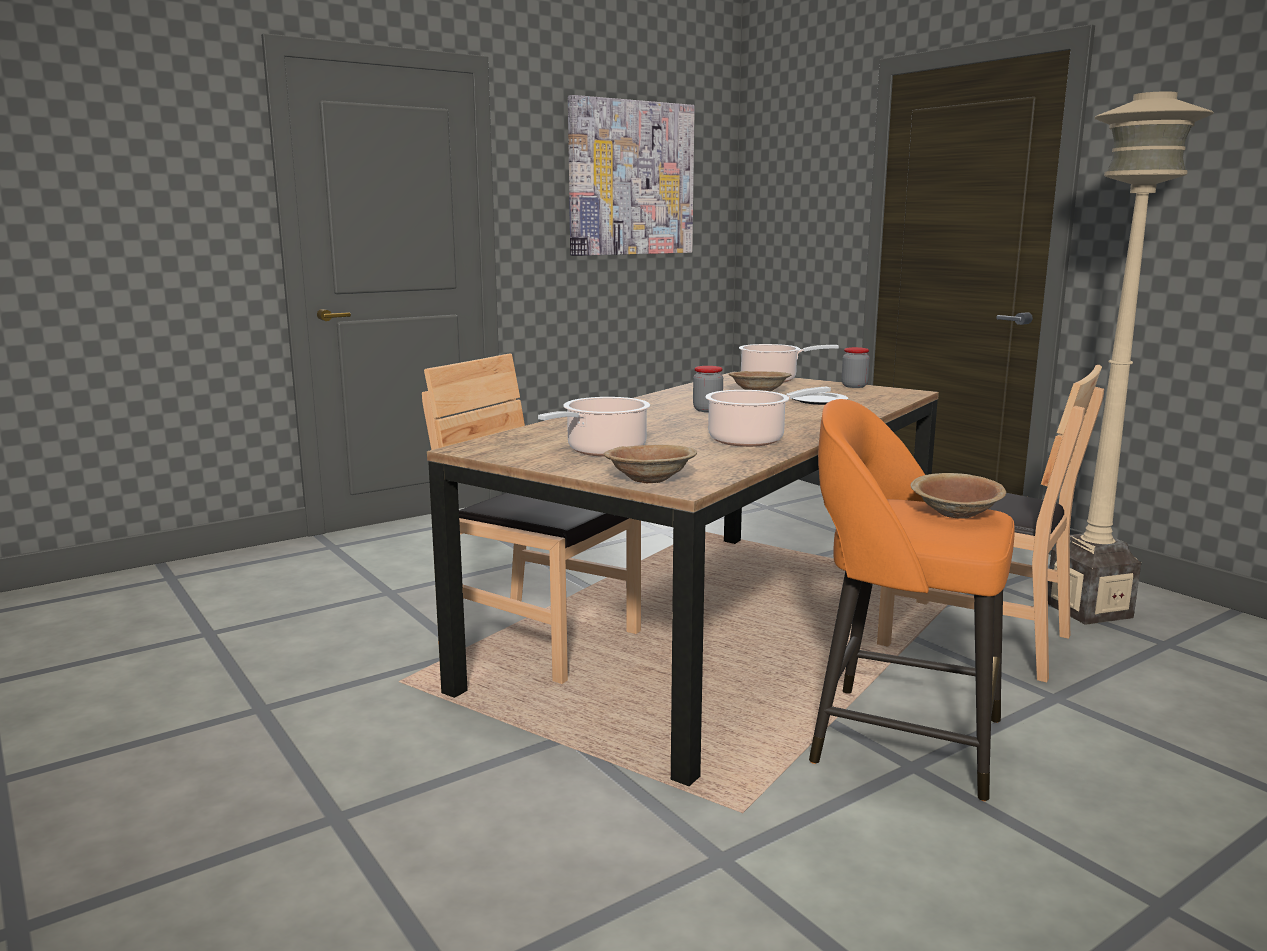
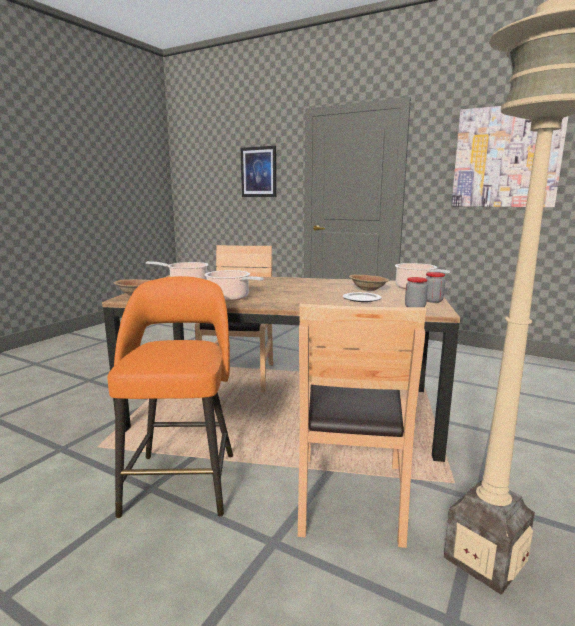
camera: 65 degrees right, 0 degrees up
(130, 179) = (258, 172): none -> picture
(707, 410) = (299, 287): jar -> jar (415, 307)
(955, 513) = (177, 356): brown bowl -> none

